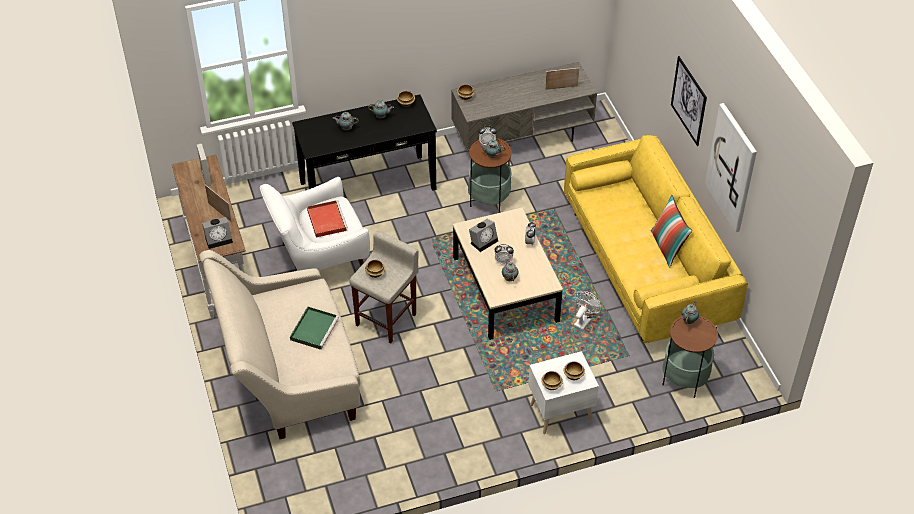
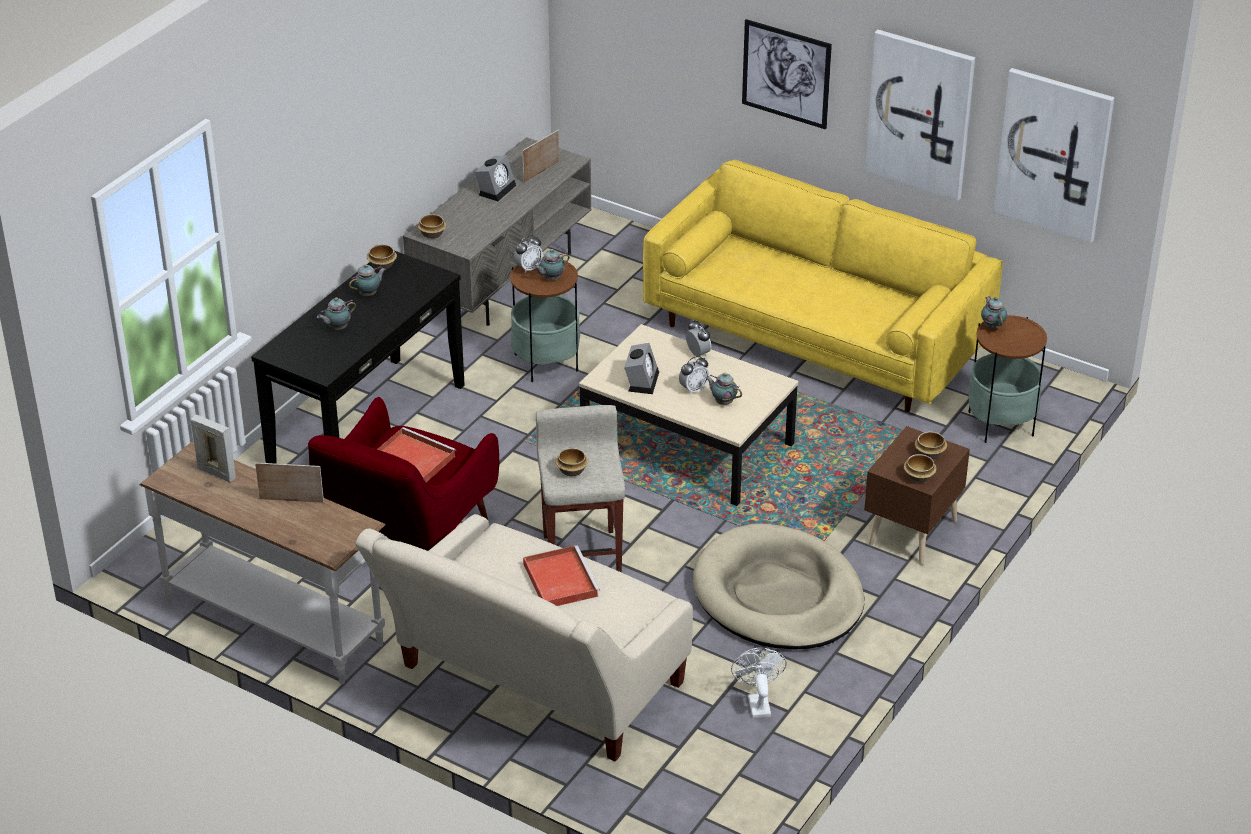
camera: 40 degrees left, 10 degrees down
(219, 239) = (331, 529): alarm clock -> alarm clock (496, 189)
(314, 328) = (559, 579): green tray -> red tray
(318, 259) = (406, 539): white armchair -> red armchair
(453, 403) = (778, 595): none -> beige dog bed
(559, 412) = (910, 533): white nightstand -> brown nightstand
(584, 320) = (819, 427): white fan -> white fan (757, 702)
(667, 247) = (857, 282): pillow -> none
(777, 237) = (1053, 154): none -> picture

